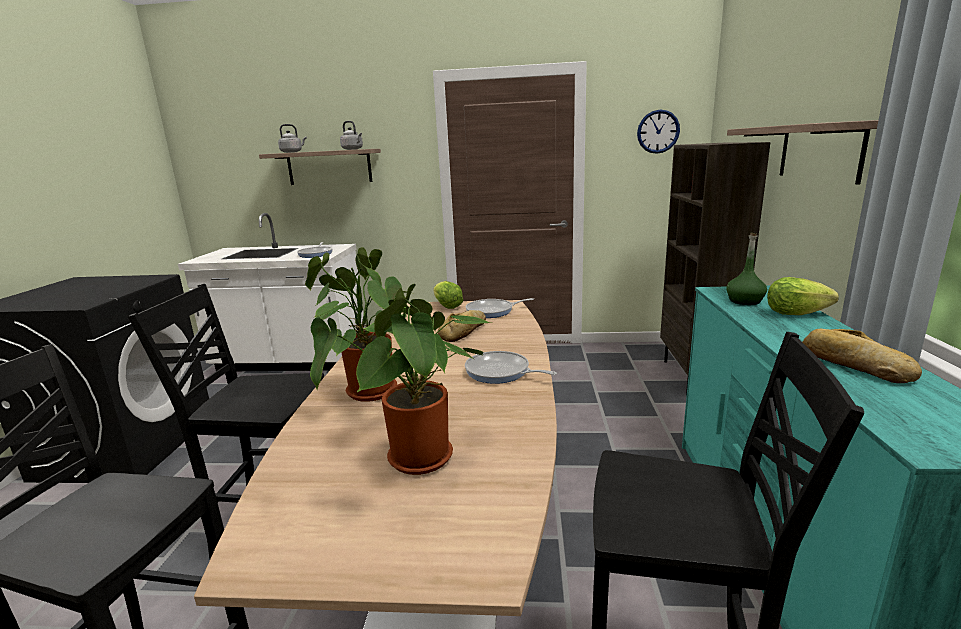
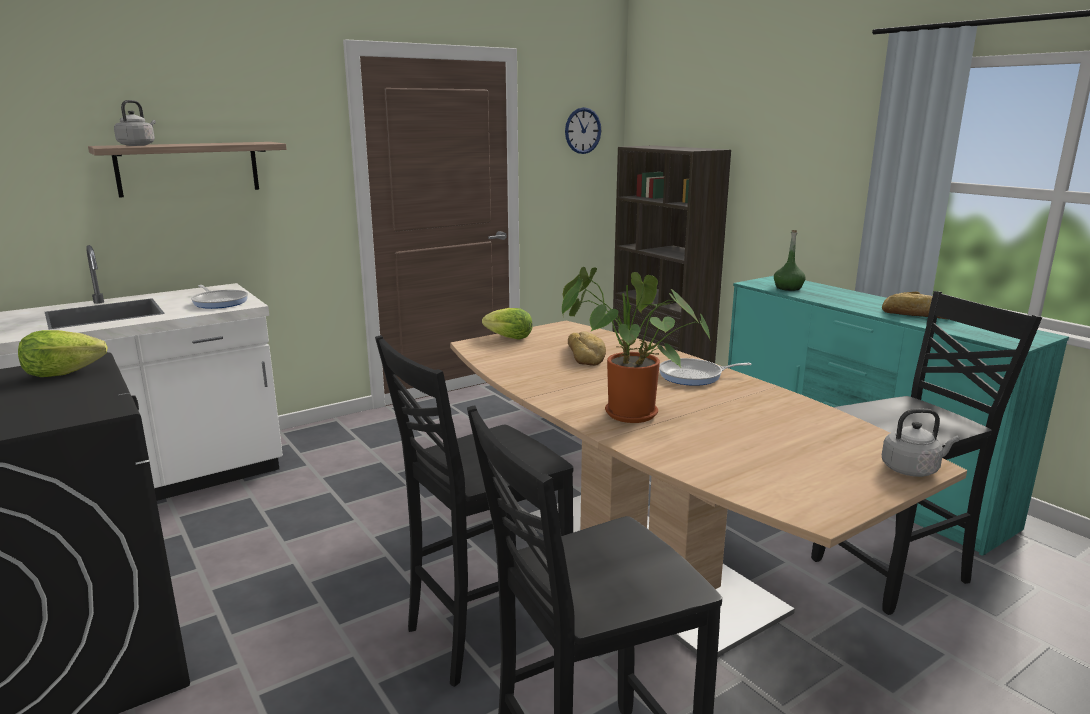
camera: 40 degrees left, 0 degrees up
(353, 149) = (243, 142): grey kettle -> grey kettle (912, 469)
(421, 462) = (782, 439): potted plant -> none
(492, 311) = (566, 334): frying pan -> none
(795, 313) = (832, 291): lettuce -> lettuce (62, 373)
(819, 152) = (794, 161): shelf -> none

